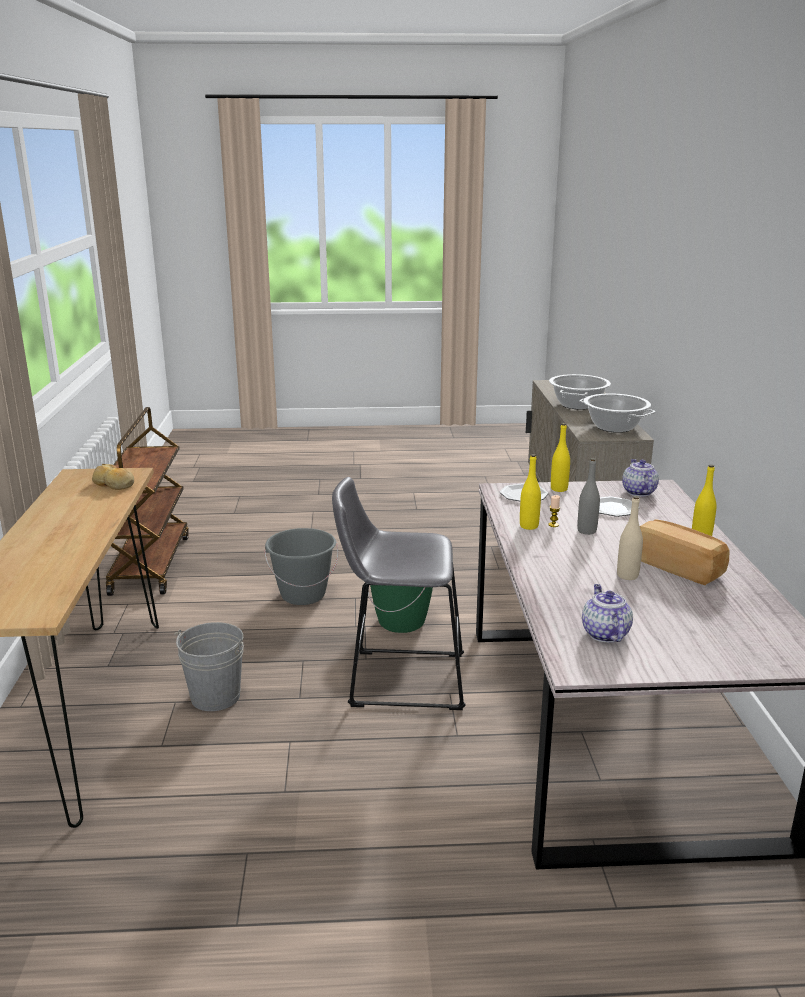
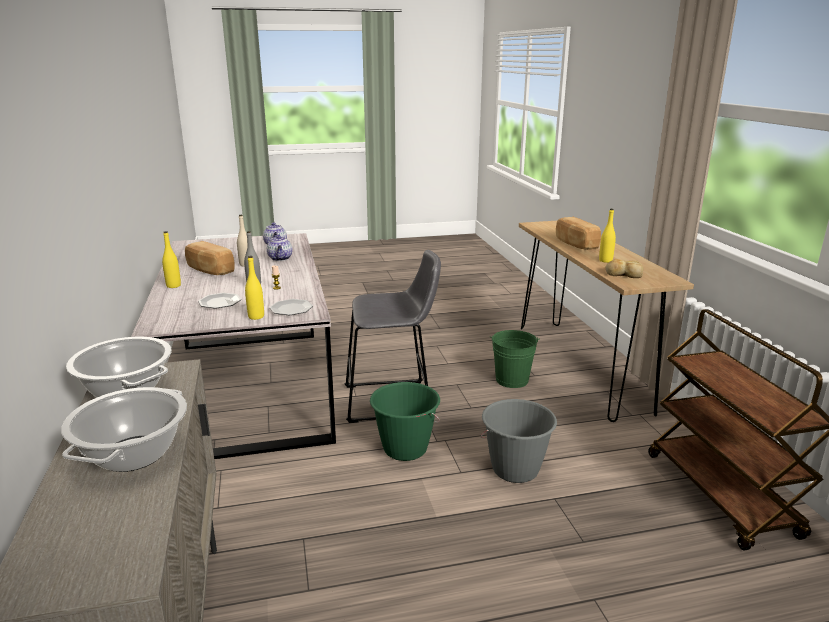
camera: 170 degrees right, 0 degrees up
(67, 544) = (575, 244): none -> bread
(215, 696) = (512, 380): grey bucket -> green bucket
(529, 526) = (295, 286): yellow bottle -> yellow bottle (605, 260)
(638, 492) = (182, 319): teapot -> teapot (280, 258)

